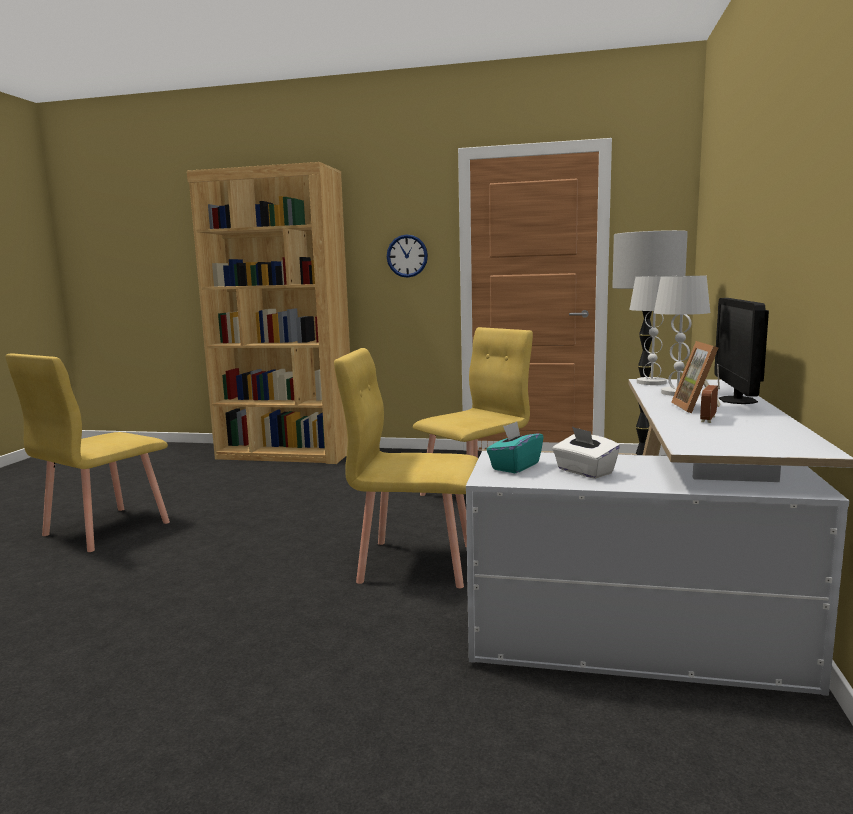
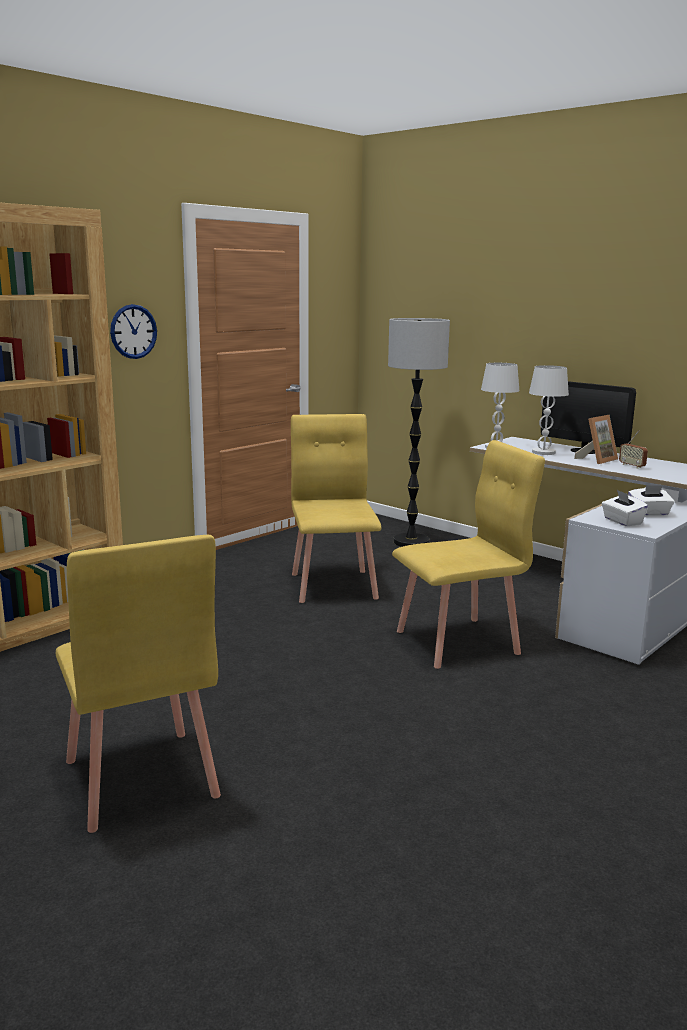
camera: 60 degrees left, 5 degrees up
(416, 563) = (459, 642): yellow chair -> yellow chair turned 150 degrees counterclockwise
(515, 466) = (622, 521): turquoise tissue box -> white tissue box
(698, 408) = (597, 460): picture frame -> picture frame turned 75 degrees counterclockwise

